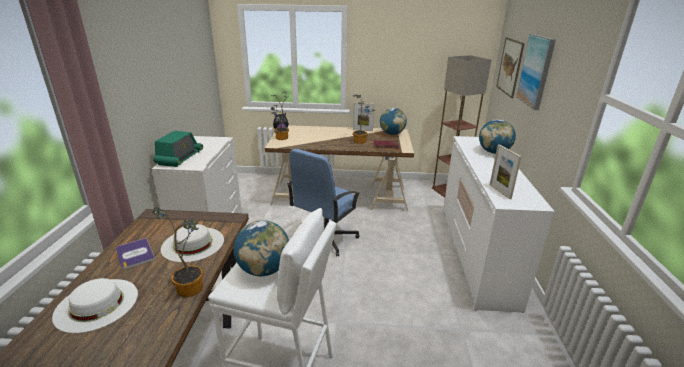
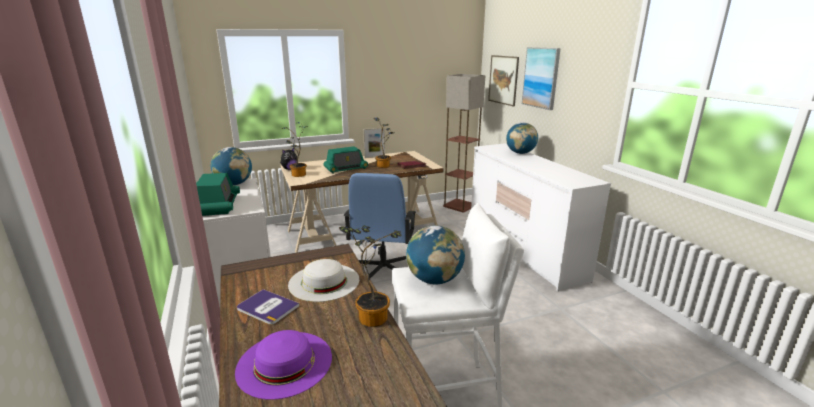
camera: 25 degrees left, 5 degrees down
(97, 304) = (284, 363): white hat -> purple hat
(325, 139) = (346, 169): none -> radio
(392, 134) = (405, 156): globe -> globe (234, 184)
(500, 191) = (560, 178): picture frame -> none

